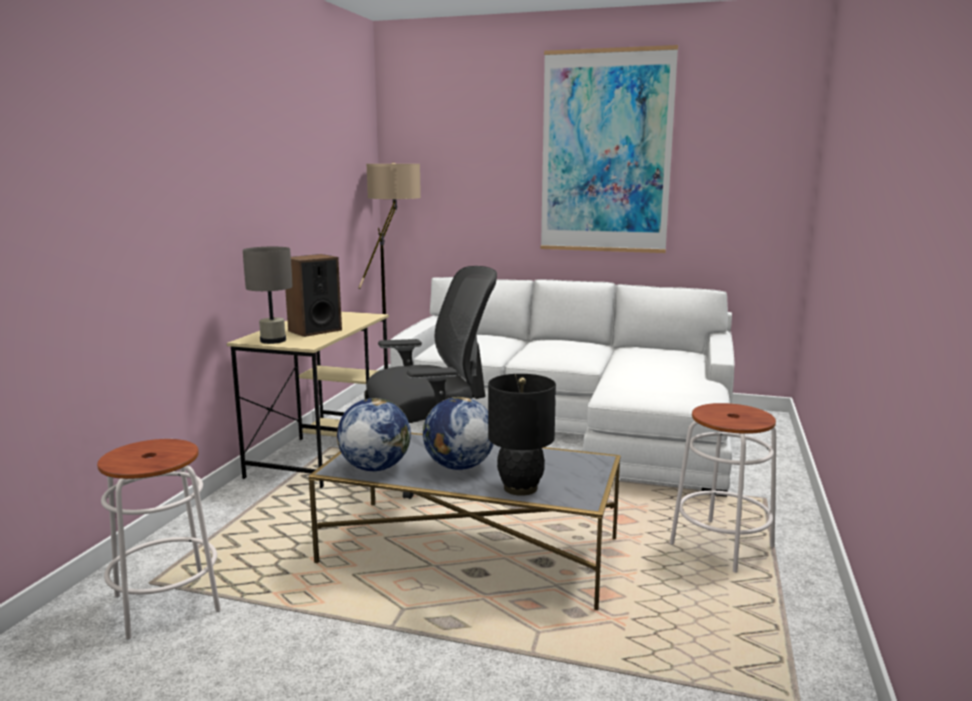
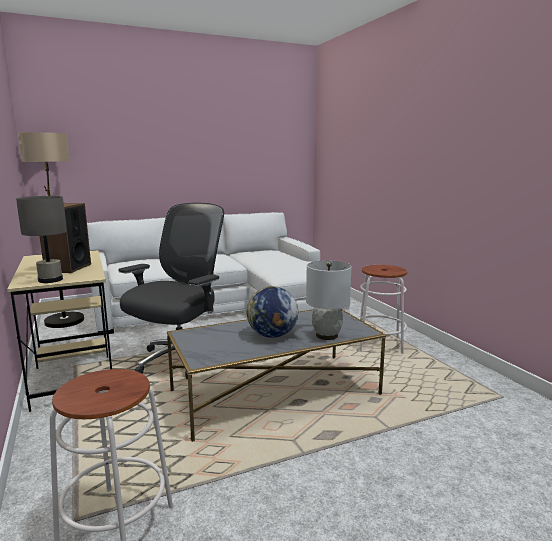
camera: 40 degrees left, 0 degrees up
(374, 468) = (224, 352): globe -> none
(521, 488) = (327, 335): black table lamp -> white table lamp
(605, 152) = (202, 129): picture -> none

